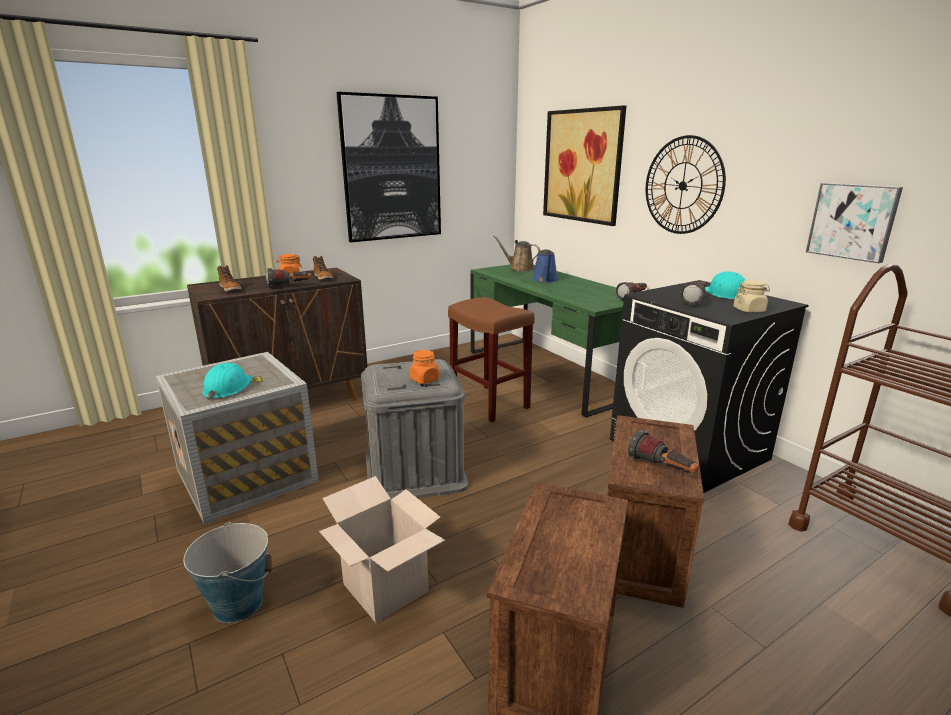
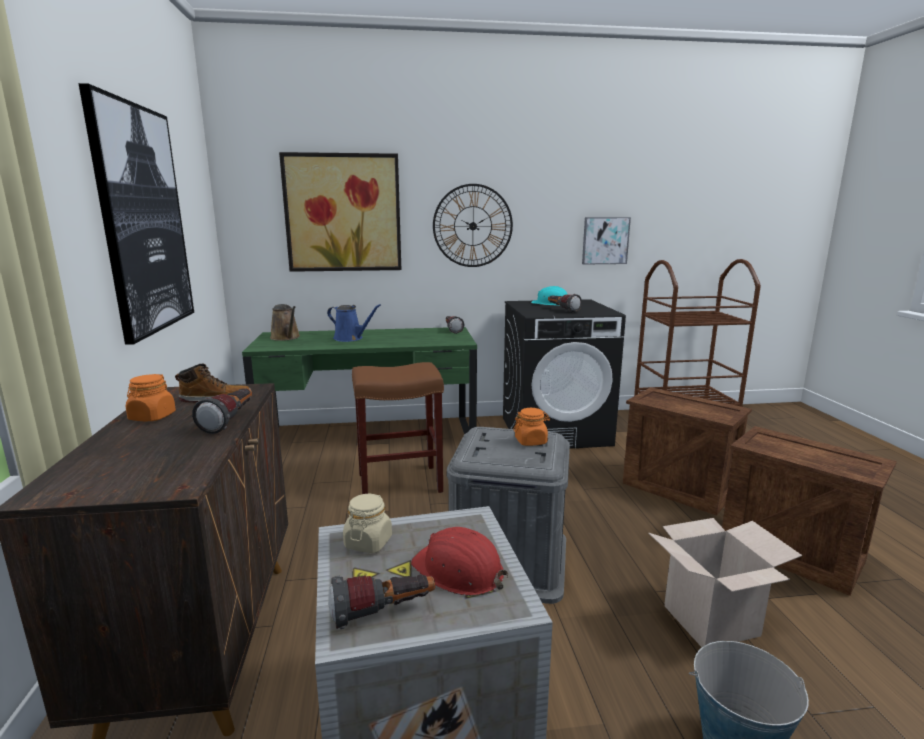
camera: 65 degrees left, 5 degrees down
(227, 387) = (458, 571): turquoise hard hat -> red hard hat
(230, 289) = (153, 465): boot -> none
(519, 269) = (286, 338): brown watering can -> brown watering can turned 90 degrees counterclockwise
(661, 469) = (713, 408): flashlight -> flashlight (383, 613)
(749, 310) = (595, 307): beige jar -> beige jar (368, 542)

